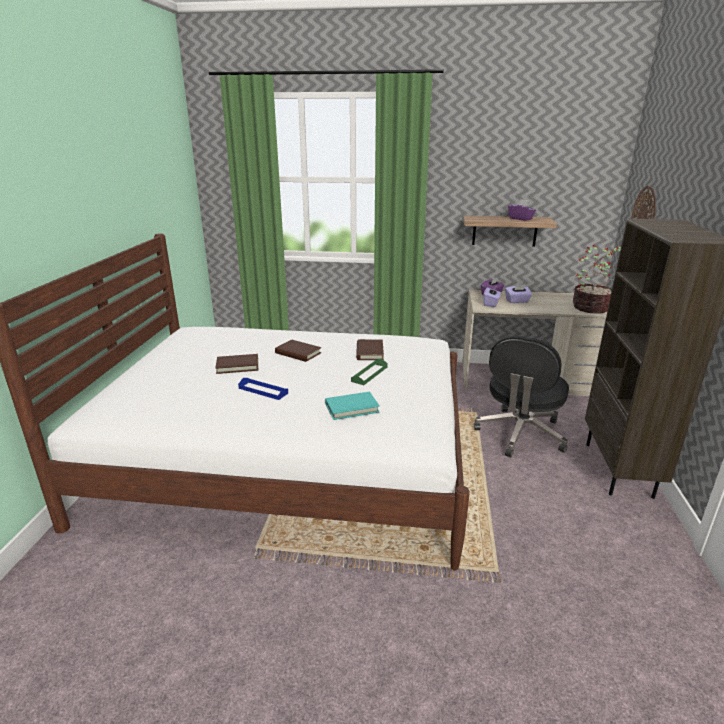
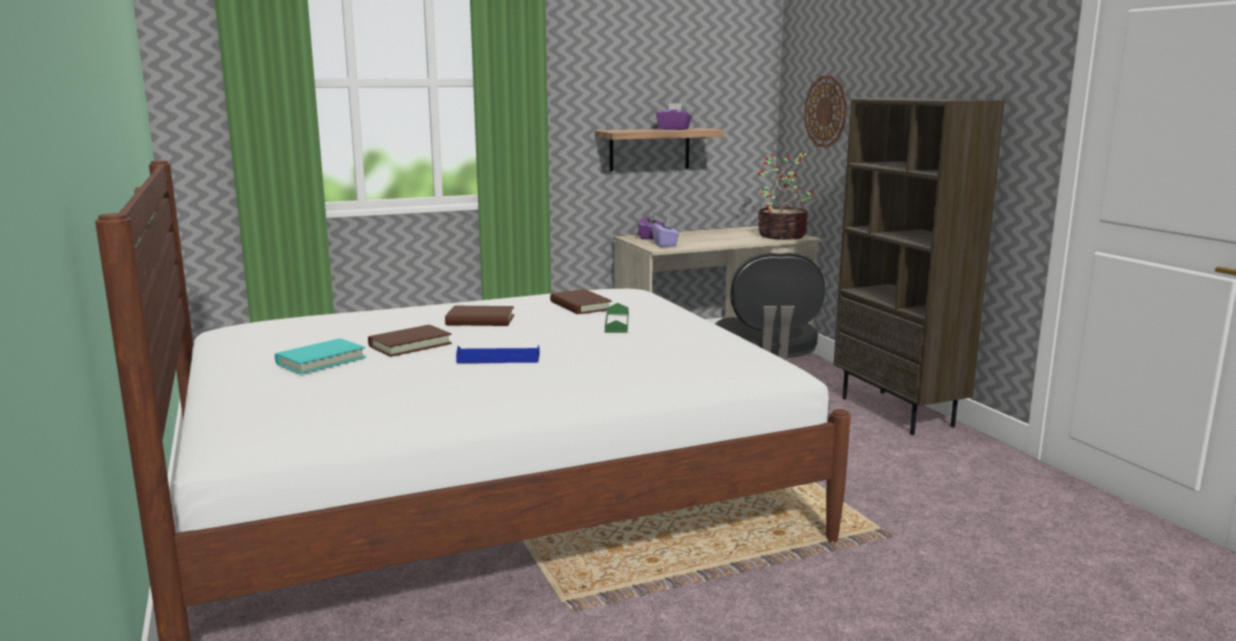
camera: 30 degrees left, 10 degrees down
(352, 408) = (649, 352): turquoise book -> turquoise book (321, 361)
(517, 301) = (692, 239): purple tissue box -> none

